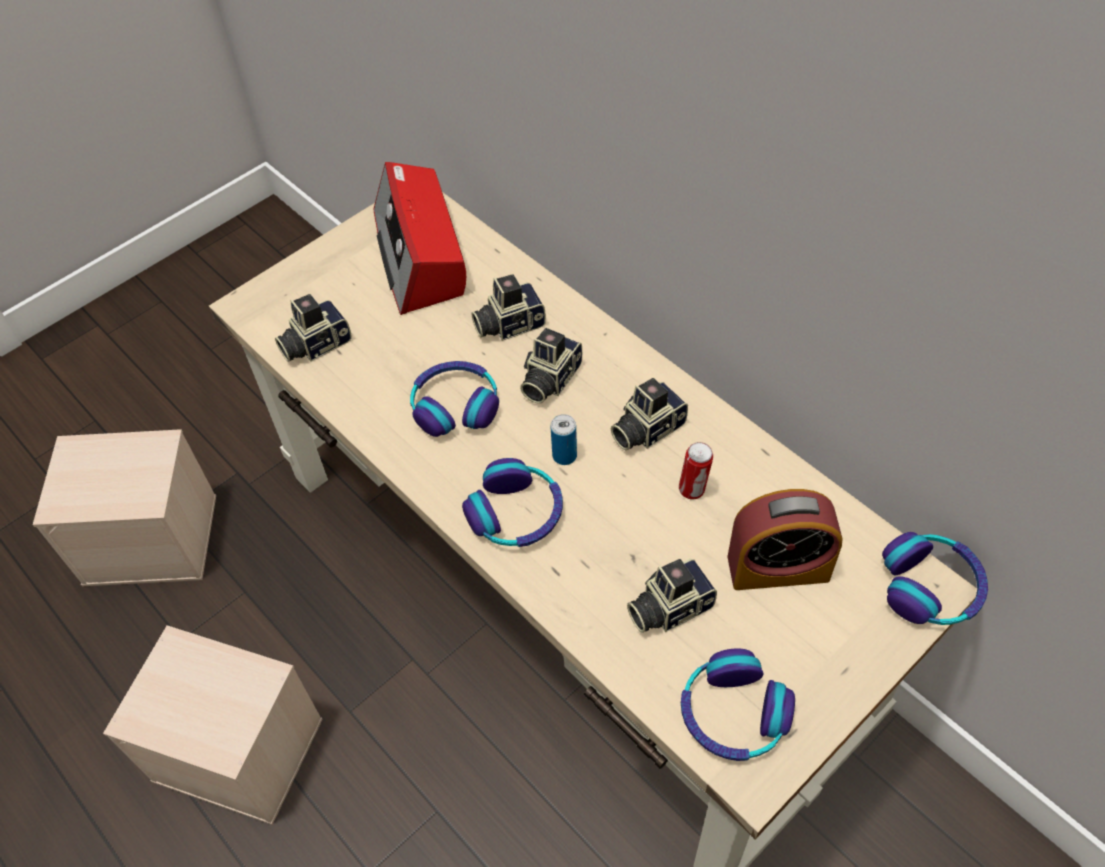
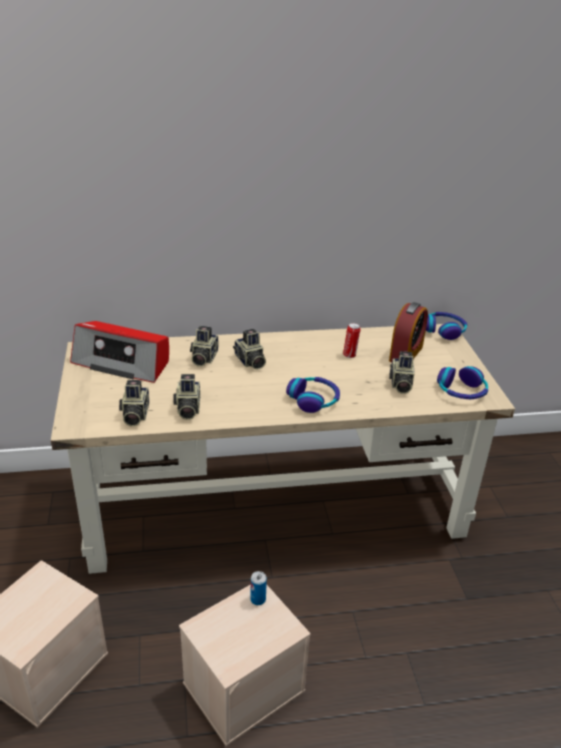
camera: 60 degrees left, 20 degrees down
(455, 406) = (232, 390): headphones -> none
(564, 455) = (297, 375): can -> can (258, 599)
(646, 428) = (306, 351): camera -> camera (187, 409)

